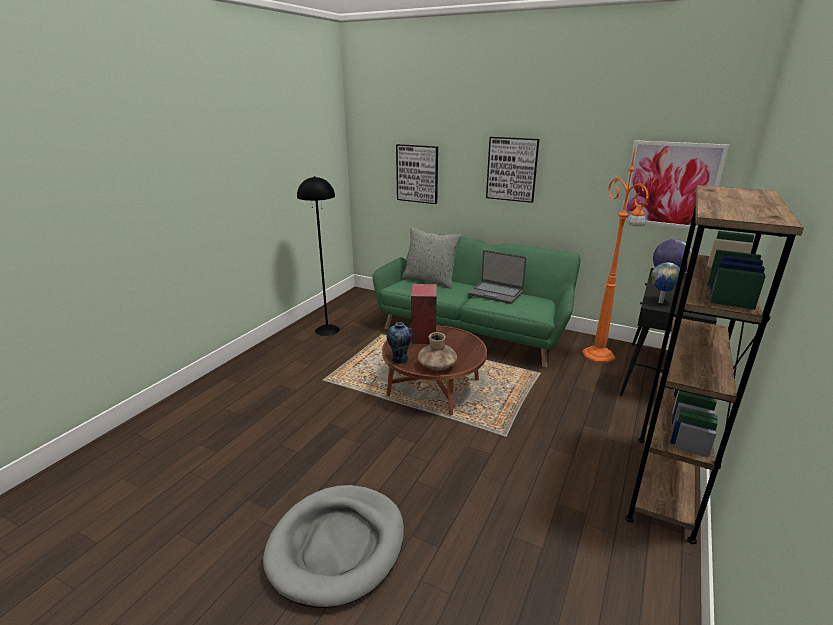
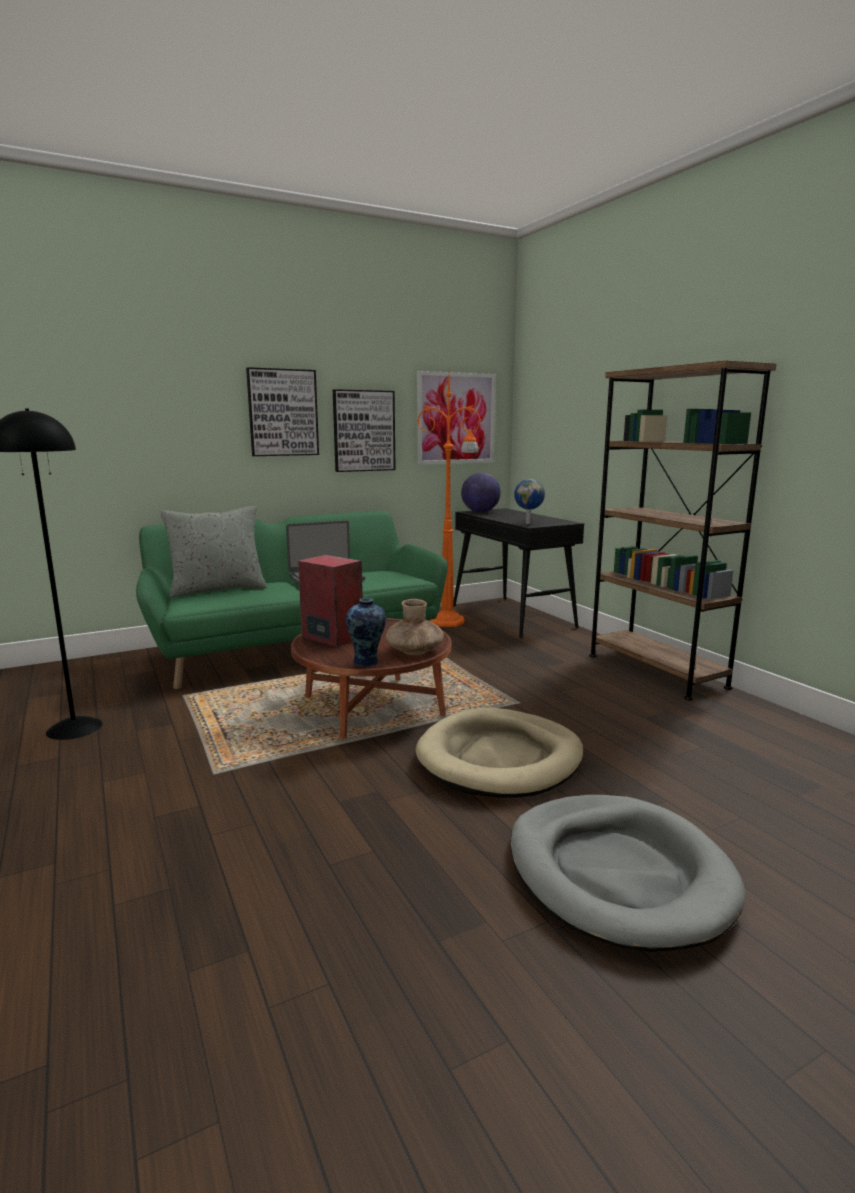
camera: 55 degrees left, 10 degrees down
(417, 173) = (124, 430): picture -> picture (364, 431)
(421, 457) = (500, 759): none -> beige dog bed

